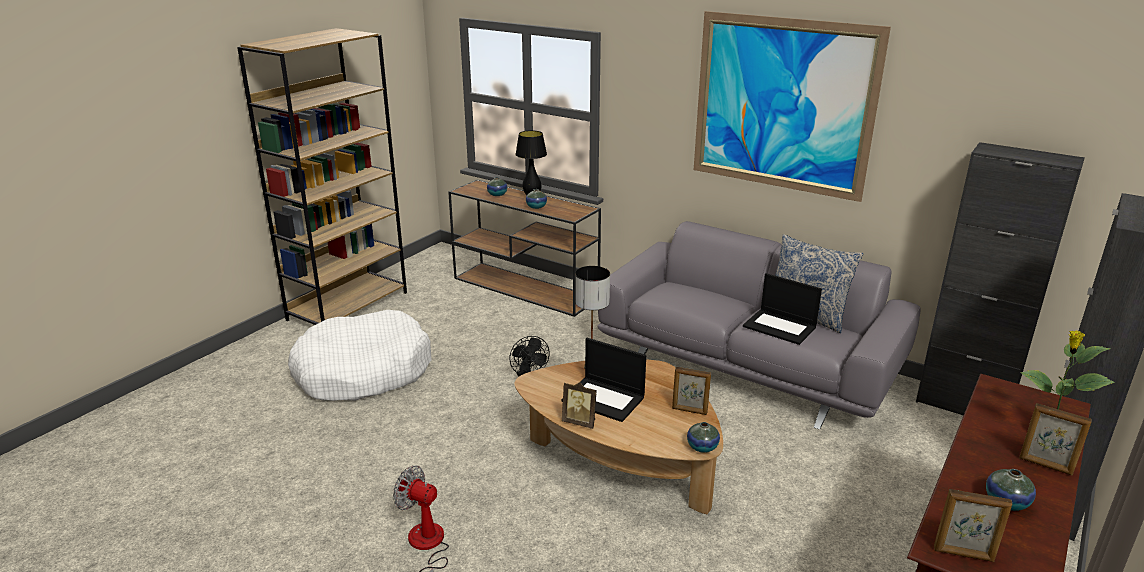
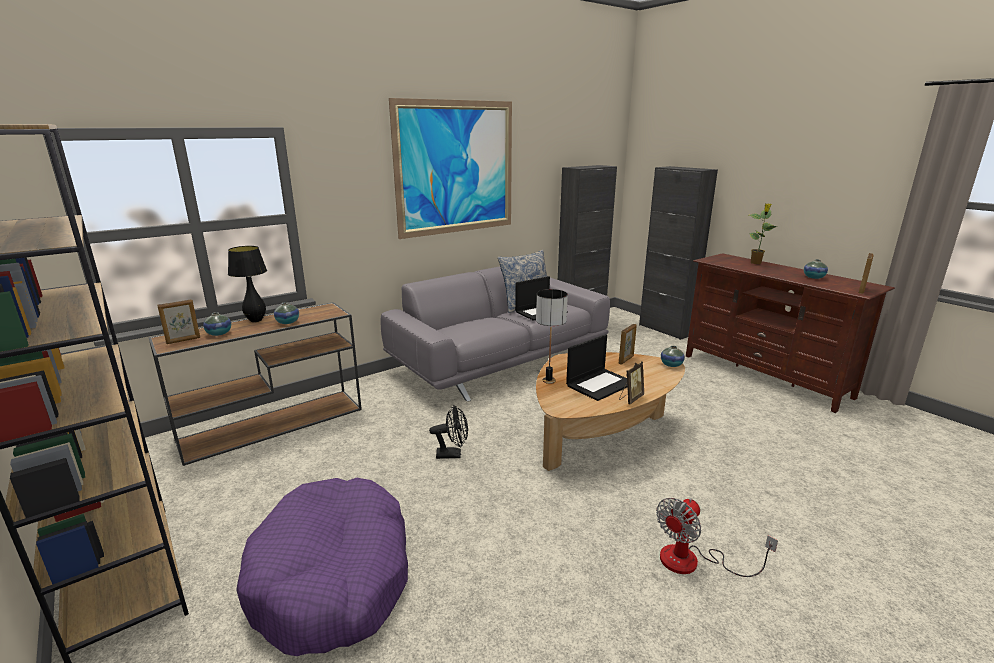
camera: 70 degrees left, 5 degrees down
(363, 371) = (333, 577): white dog bed -> purple dog bed
(1045, 466) = (779, 267): picture frame -> picture frame (183, 340)

